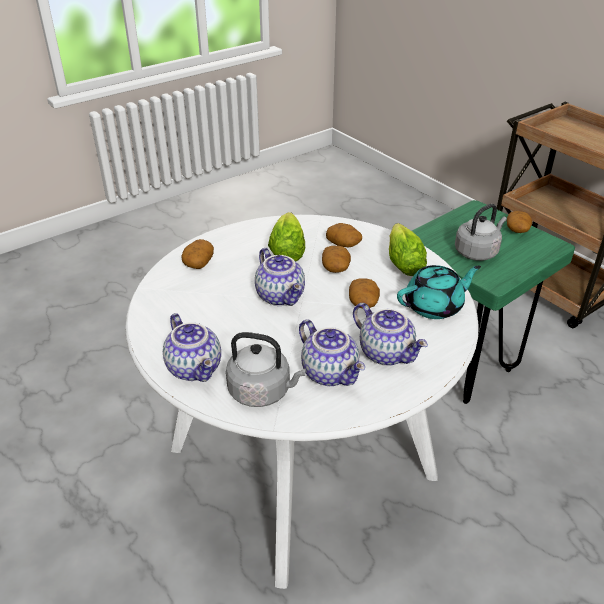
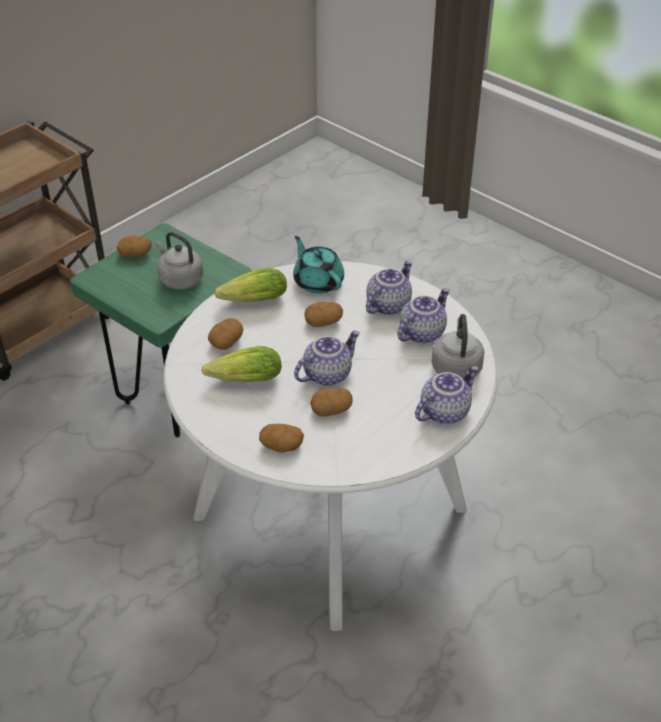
camera: 100 degrees left, 5 degrees up
(336, 268) = (271, 343): potato -> potato (331, 409)

